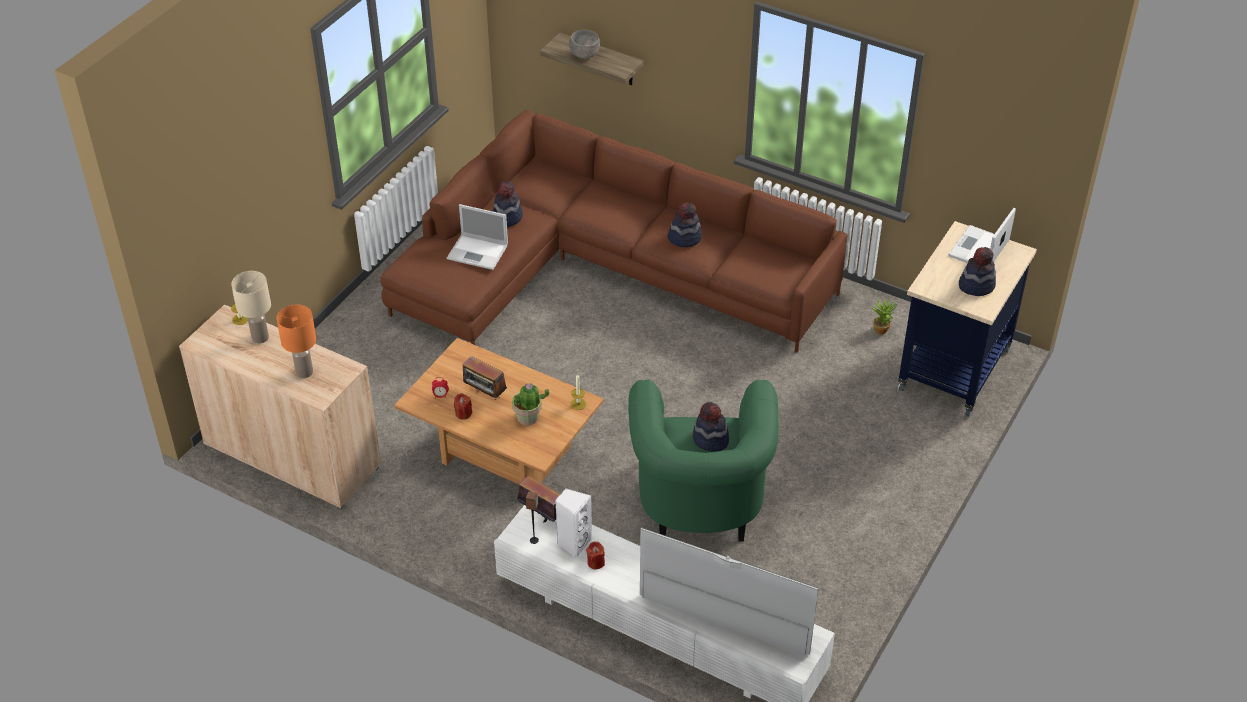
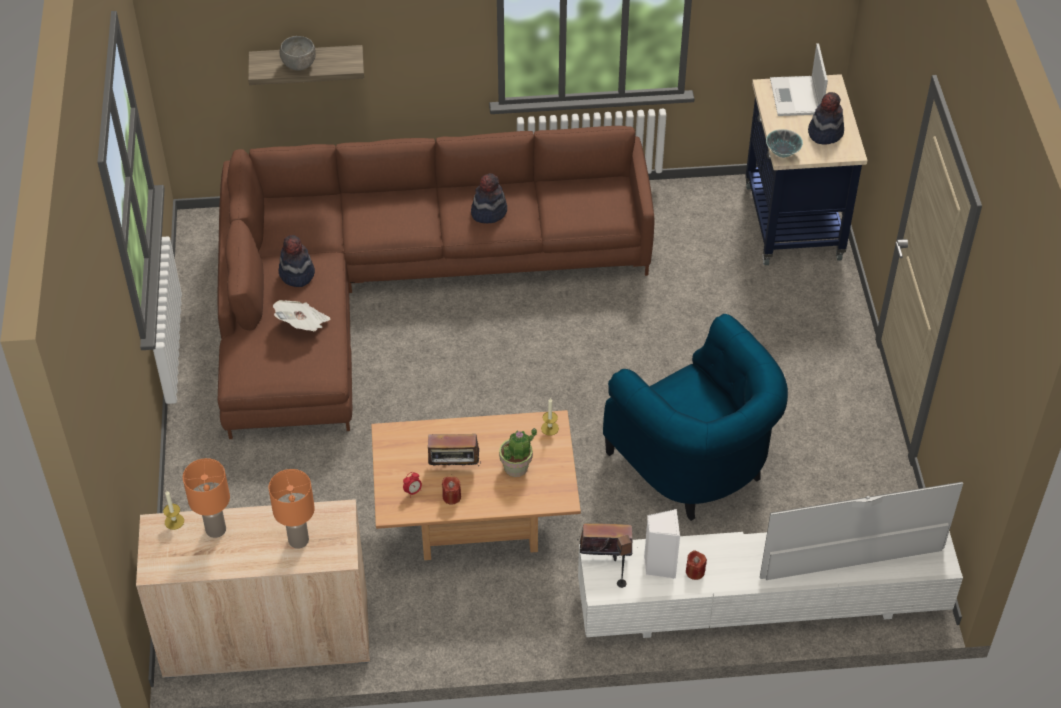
camera: 35 degrees left, 5 degrees up
(259, 338) = (215, 530): beige table lamp -> orange table lamp
(478, 252) = (303, 325): laptop -> newspaper
(700, 504) = (693, 465): green armchair -> blue armchair
(710, 439) = (696, 398): hat -> none
(881, 328) = (699, 214): potted plant -> none
(923, 284) = (782, 153): none -> bowl

